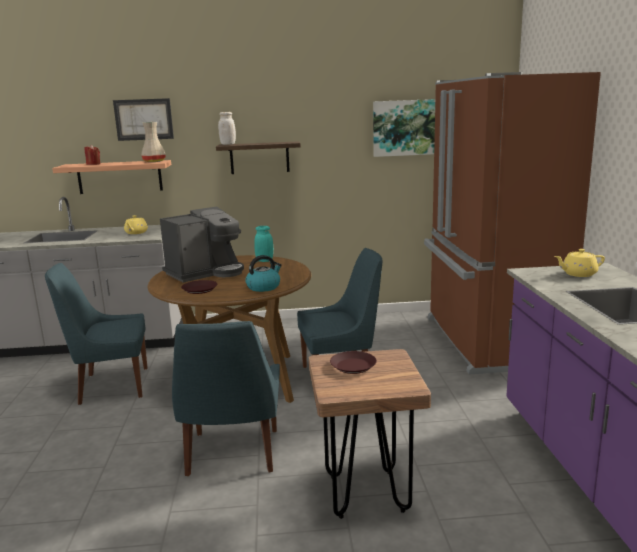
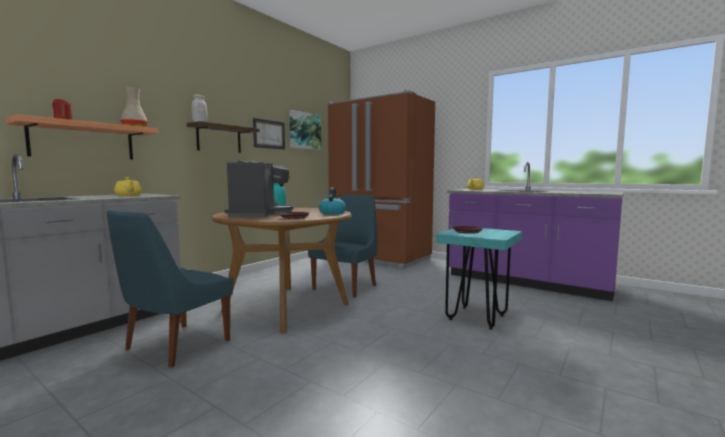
camera: 50 degrees left, 10 degrees down
(144, 119) = (115, 86): picture -> picture (269, 134)
(232, 454) = (380, 334): blue chair -> none
(367, 494) = (477, 317): brown stool -> turquoise stool

